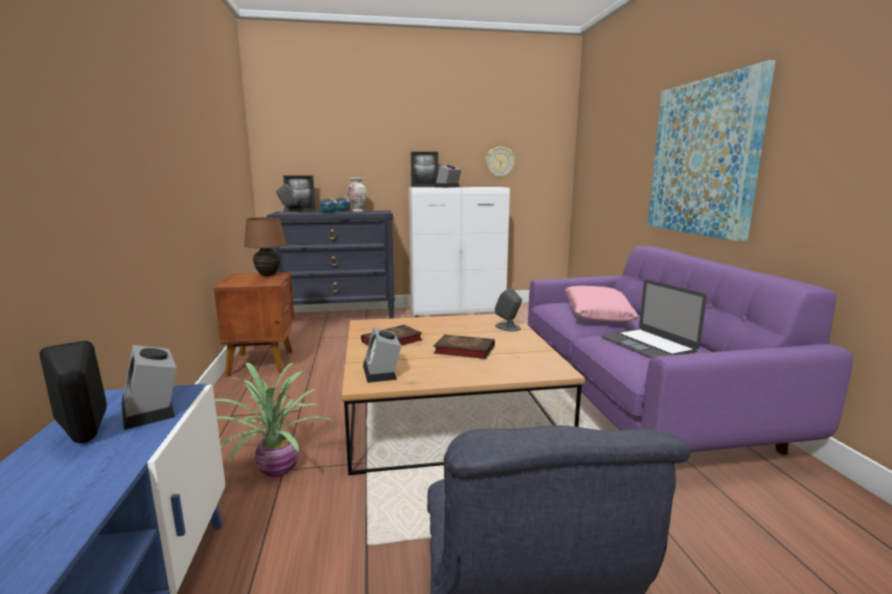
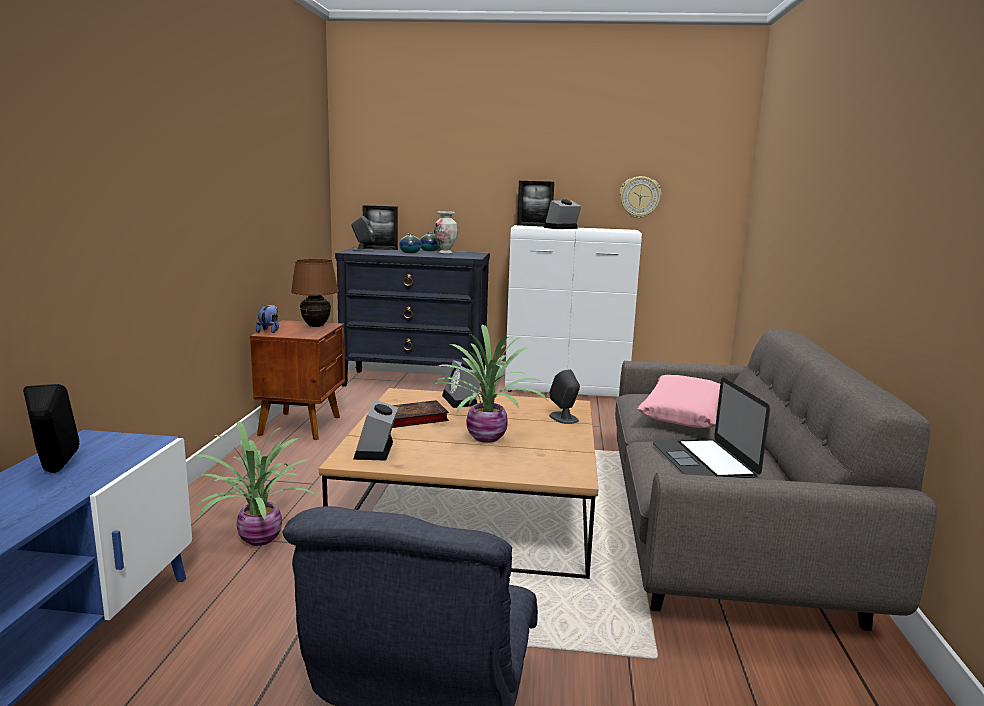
camera: 15 degrees right, 0 degrees up
(152, 410) = (119, 453): alarm clock -> alarm clock (462, 400)
(229, 282) = (269, 331): none -> plush toy
(462, 350) = (484, 438): book -> potted plant
(639, 401) = (721, 535): purple sofa -> grey sofa
(702, 158) = (852, 218): picture -> none

